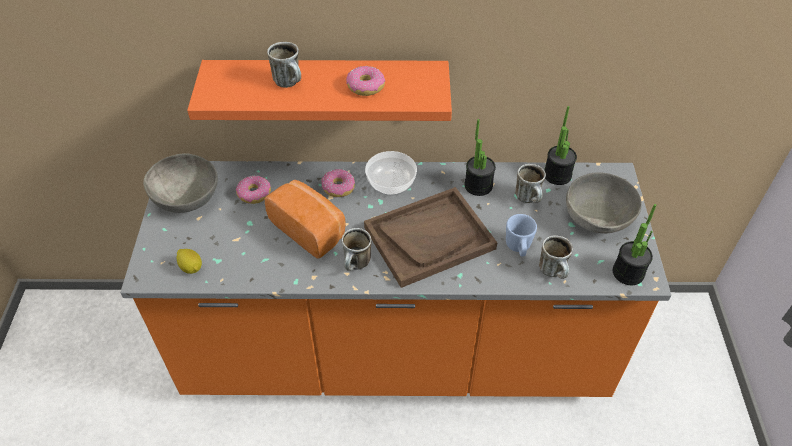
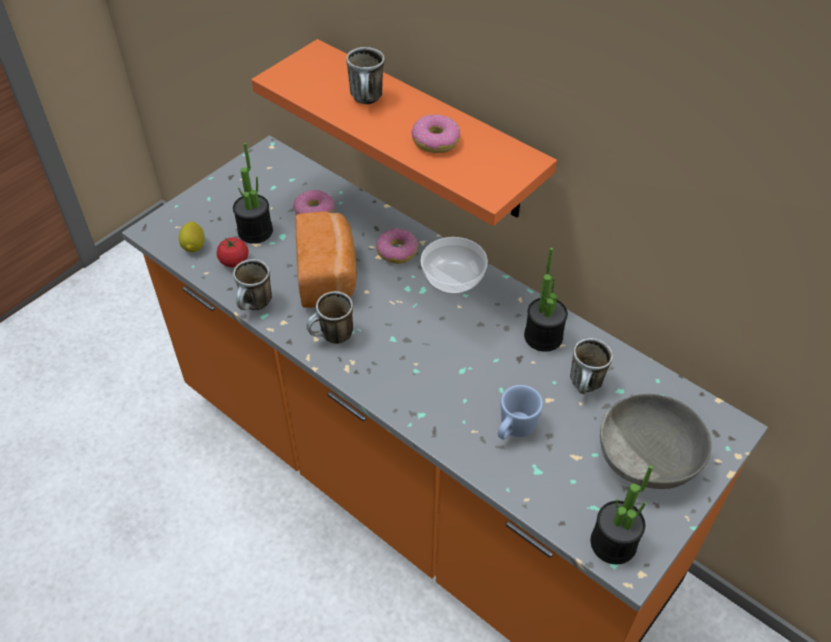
camera: 40 degrees right, 0 degrees up
(186, 198) = (254, 181): grey bowl -> none
(234, 259) = (234, 261): none -> tomato
(429, 238) = (431, 357): brown tray -> none
(554, 272) = (525, 482): mug -> mug (255, 306)
(557, 175) = (650, 381): potted plant -> potted plant (255, 231)

